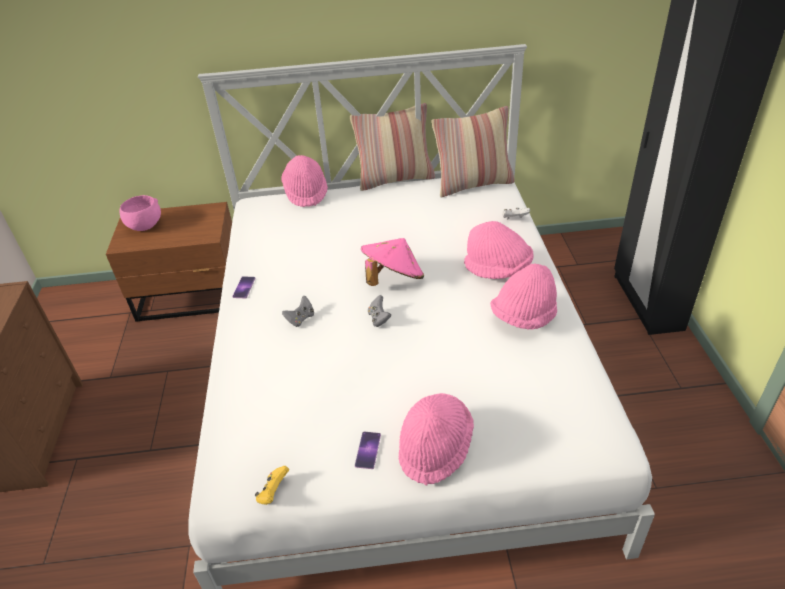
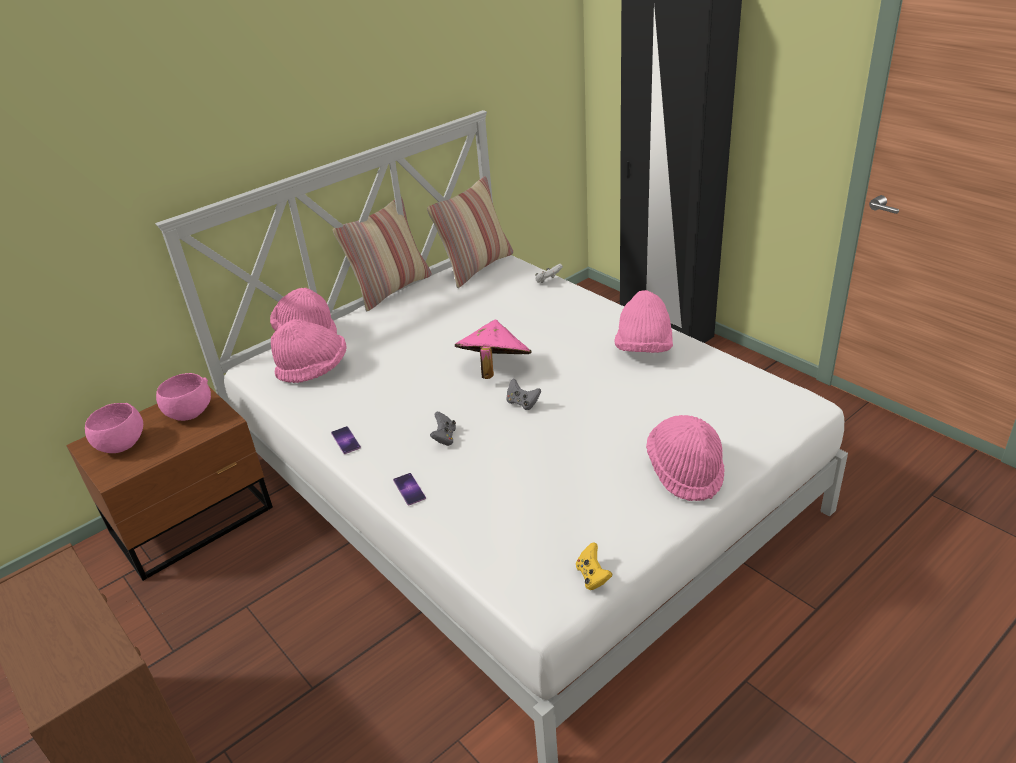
camera: 35 degrees left, 5 degrees down
(196, 221) = (189, 414): none -> pink bowl
(368, 450) = (635, 501): phone -> phone (409, 489)
(498, 269) = (580, 323): pink hat -> pink hat (314, 370)

